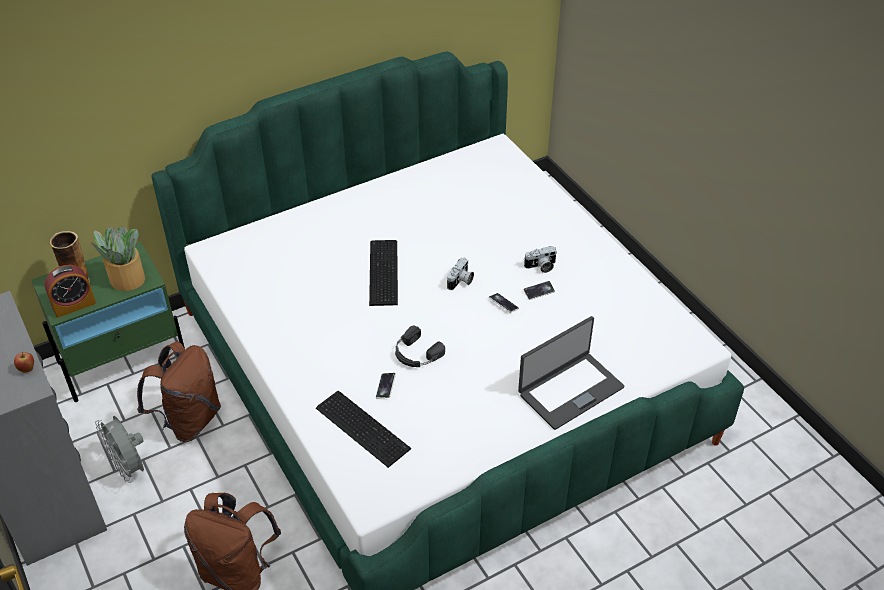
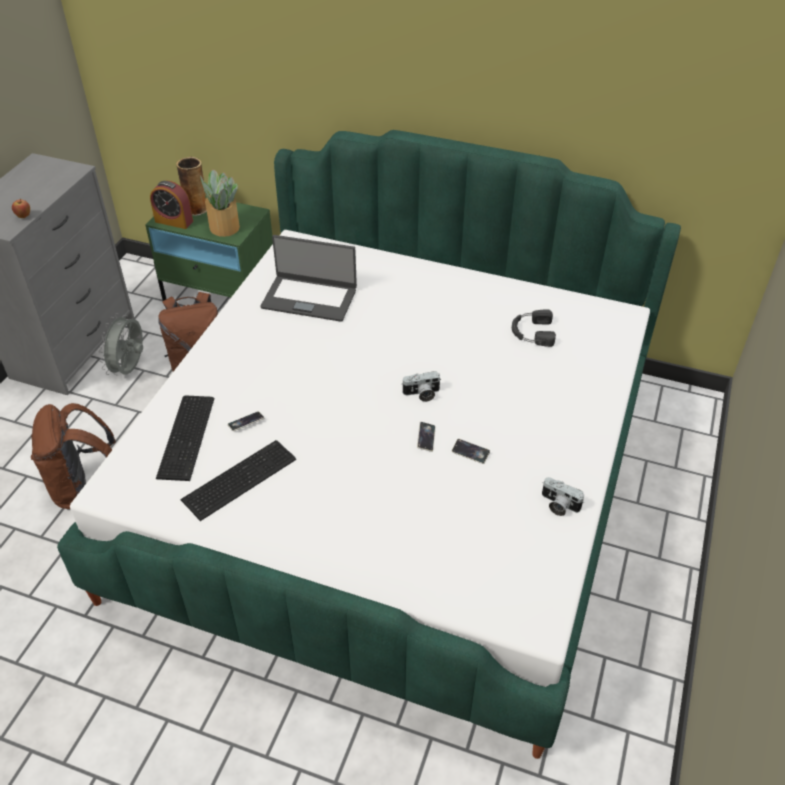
camera: 50 degrees right, 0 degrees up
(382, 273) = (375, 342): keyboard -> keyboard (237, 479)
(416, 354) = (303, 418): black headphones -> black headphones (531, 332)
(541, 266) = (505, 435): camera -> camera (558, 505)
(570, 390) = (366, 550): laptop -> laptop (309, 298)

